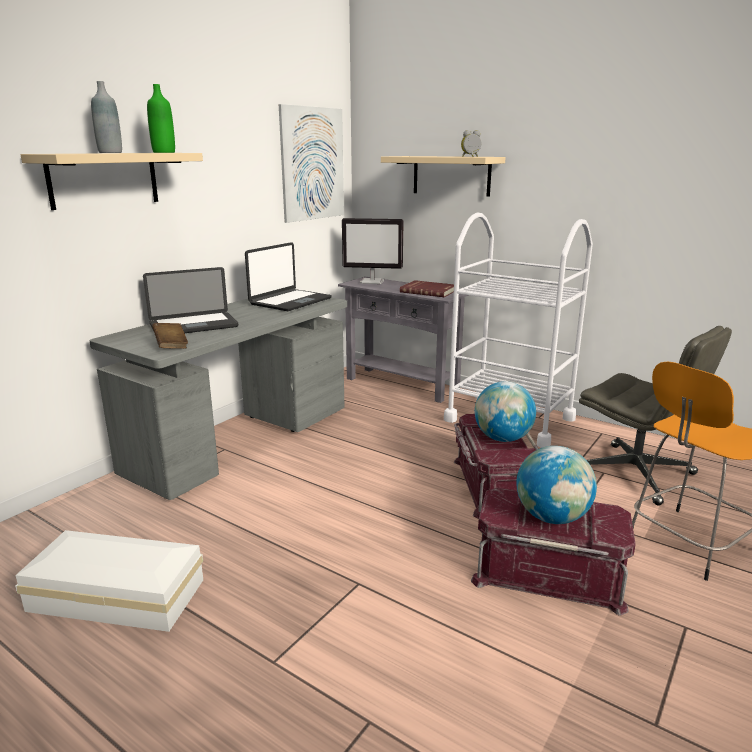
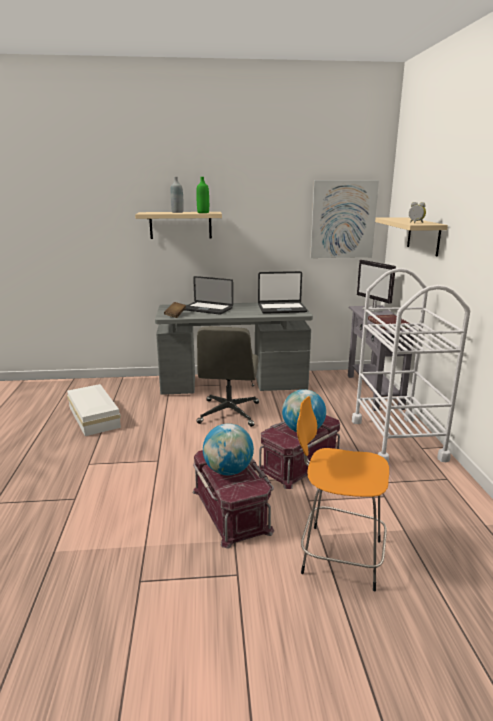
camera: 50 degrees right, 0 degrees up
(636, 474) = (406, 510): grey office chair -> grey office chair (229, 413)

